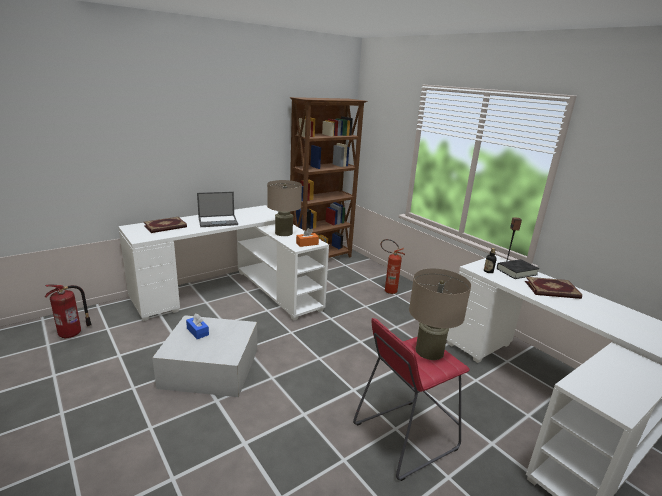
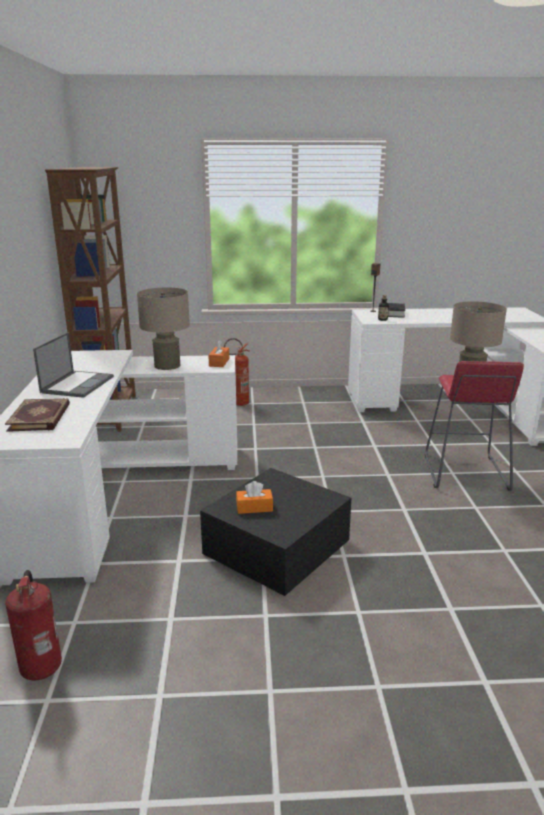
camera: 55 degrees left, 0 degrees up
(197, 331) = (254, 507): blue tissue box -> orange tissue box
(210, 368) = (277, 546): white storage box -> black storage box
(552, 290) = (432, 314): book -> none

